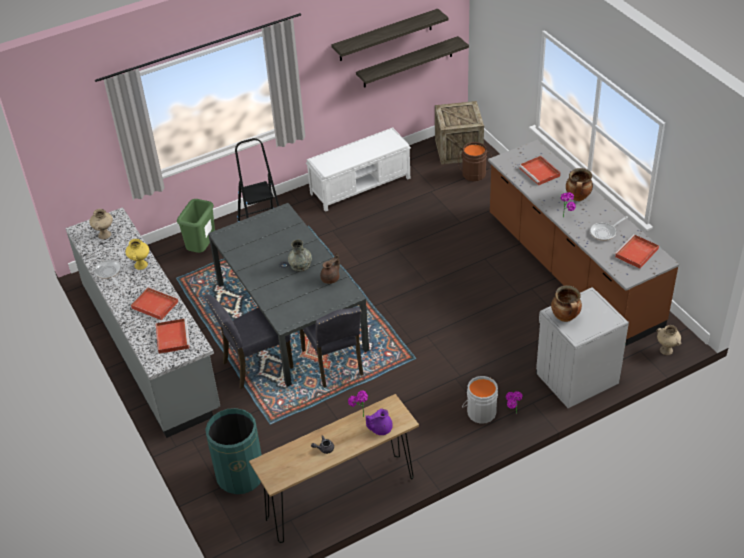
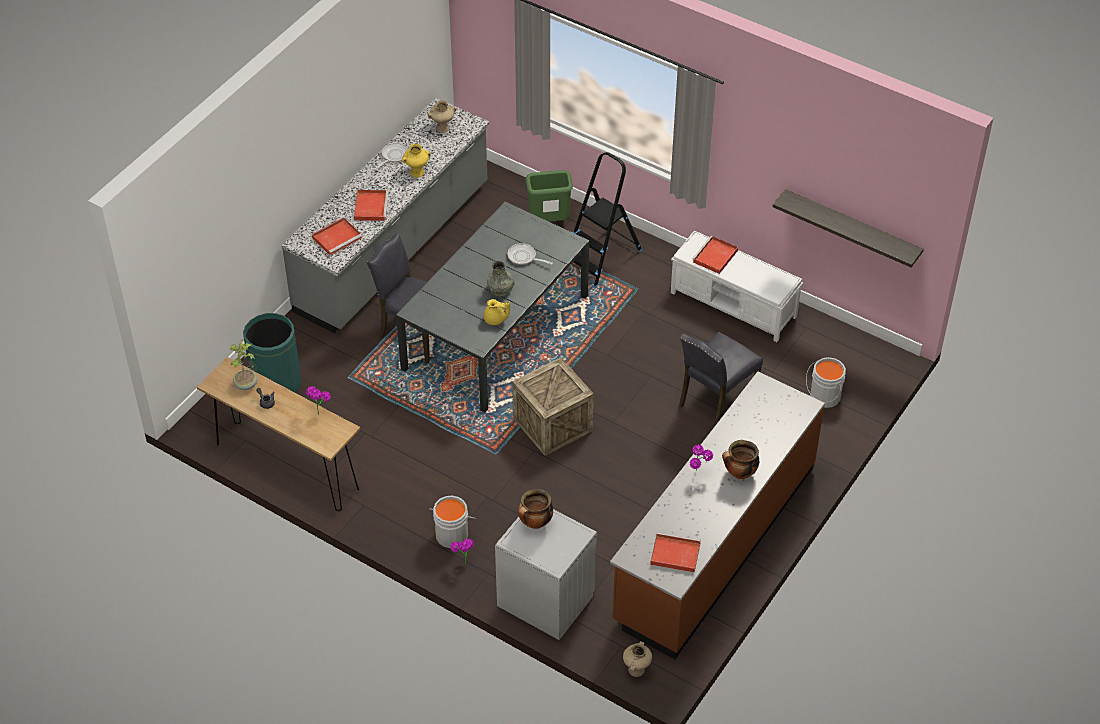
camera: 60 degrees right, 5 degrees up
(293, 456) = (246, 384): none -> potted plant
(331, 278) = (495, 320): brown teapot -> yellow teapot
(334, 363) = (452, 393): grey chair -> grey chair (715, 401)
(380, 429) = (310, 432): purple teapot -> none
(385, 35) = (829, 179): shelf -> none
(458, 149) = (861, 366): crate -> crate (552, 424)
(474, 175) = (823, 397): brown bucket -> grey bucket
(540, 172) = (763, 425): red tray -> red tray (715, 257)
(605, 232) = (692, 515): frying pan -> frying pan (524, 257)

